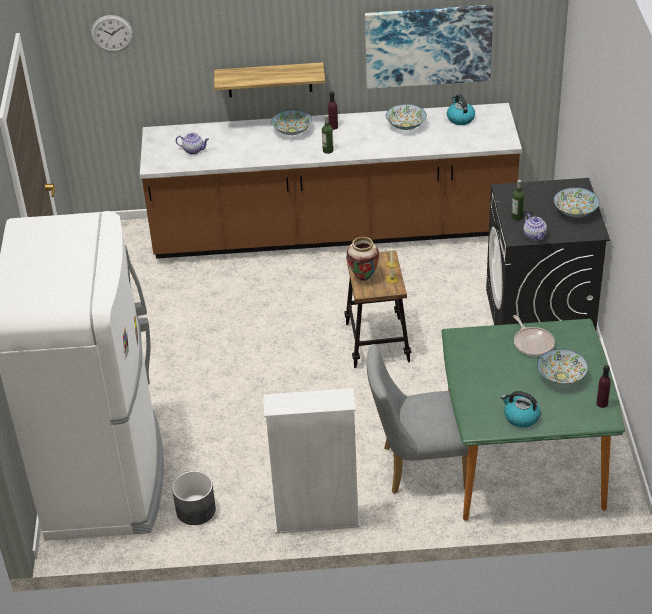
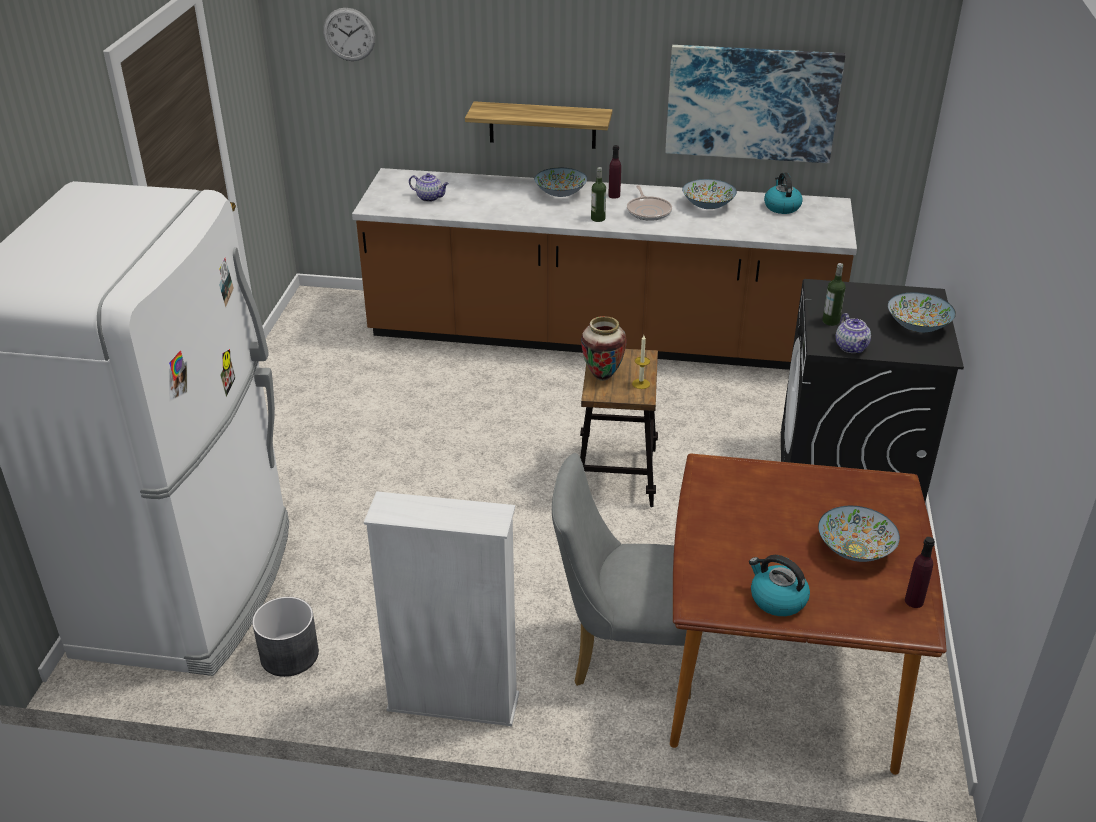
camera: 10 degrees right, 5 degrees down
(523, 461) = (782, 673): green dining table -> brown dining table
(532, 343) = (820, 494): frying pan -> frying pan (648, 211)

